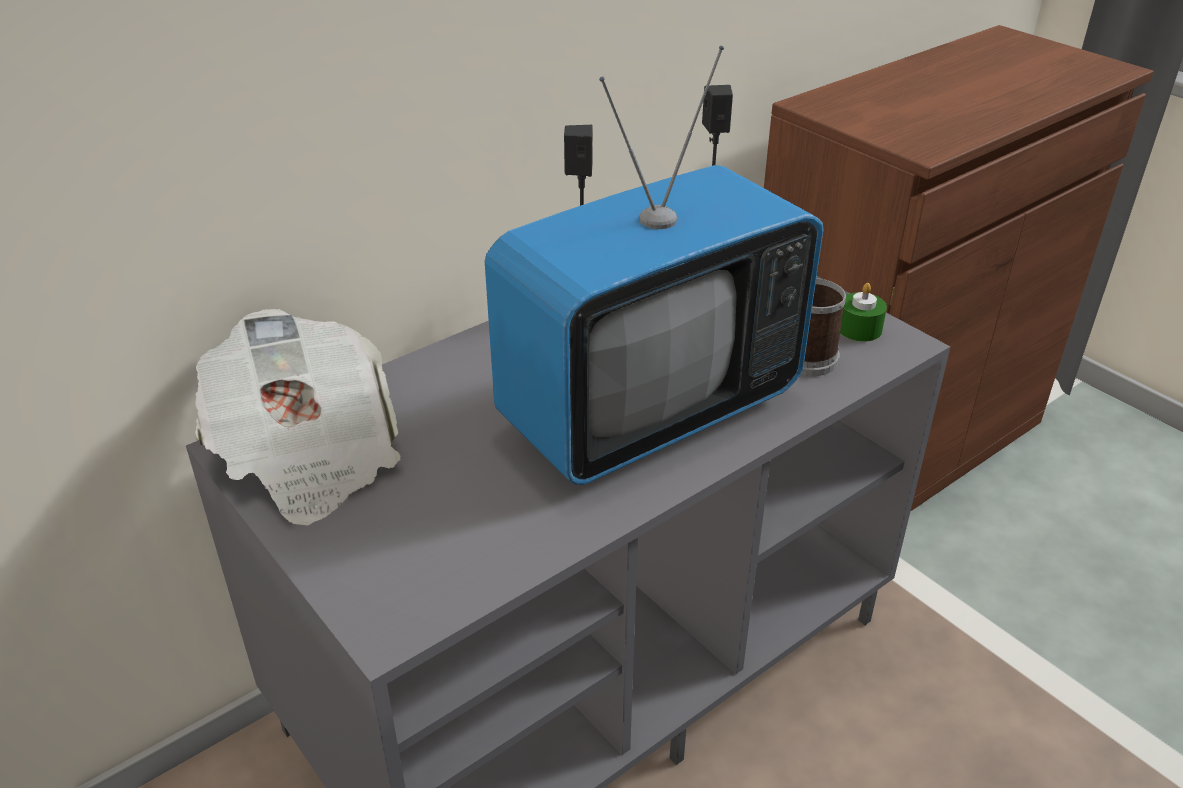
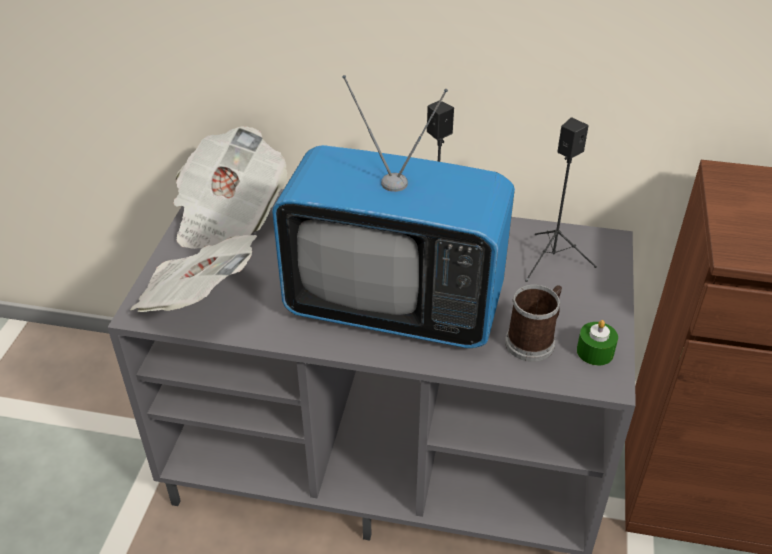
camera: 50 degrees right, 5 degrees up
(432, 560) = (197, 298): none -> newspaper

